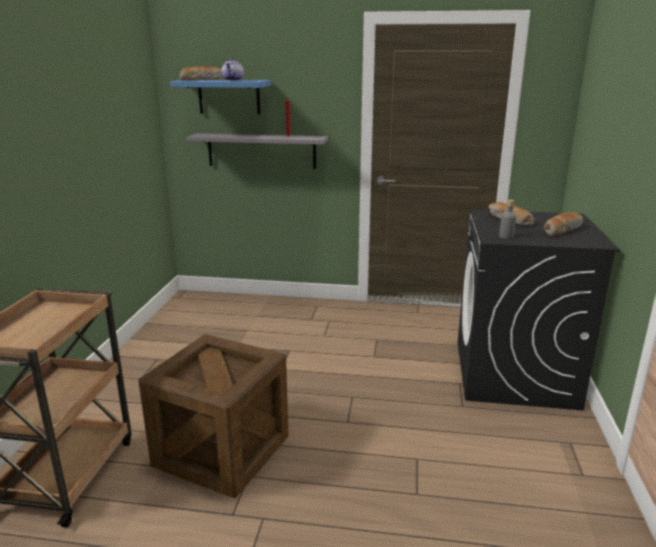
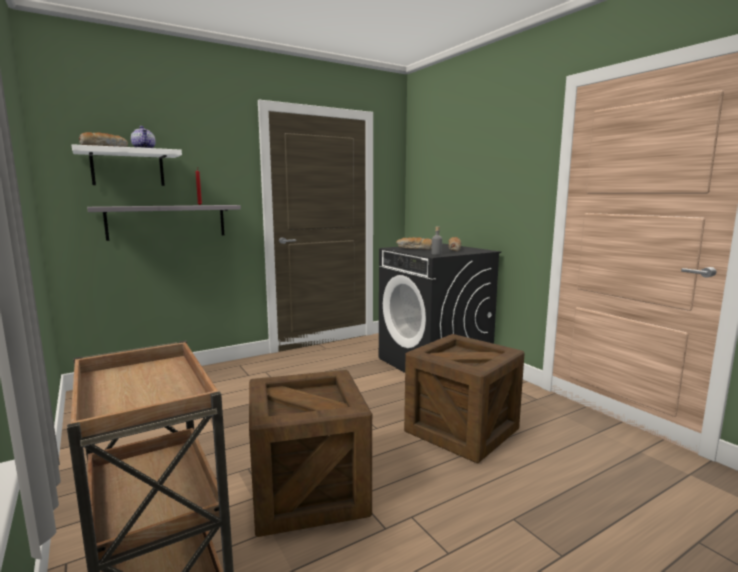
camera: 40 degrees left, 10 degrees down
(229, 97) = (128, 168): blue shelf -> white shelf
(426, 466) = (461, 430): none -> crate

